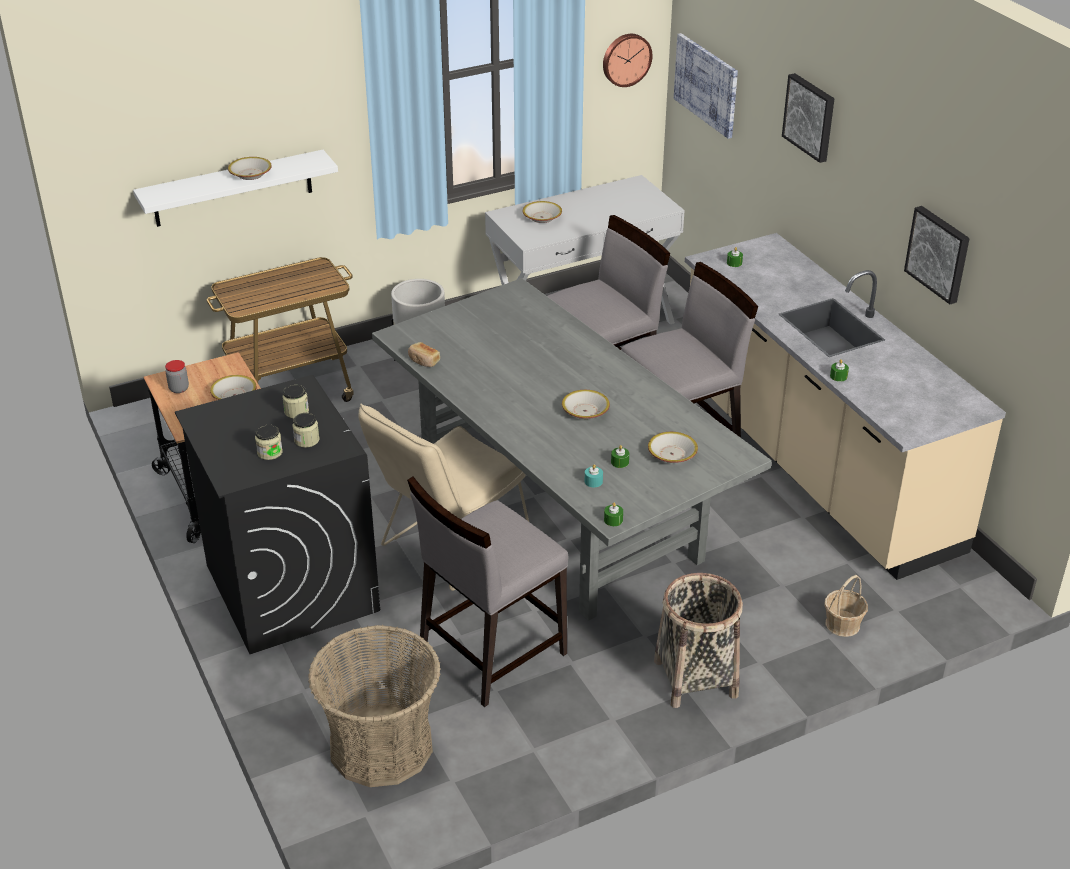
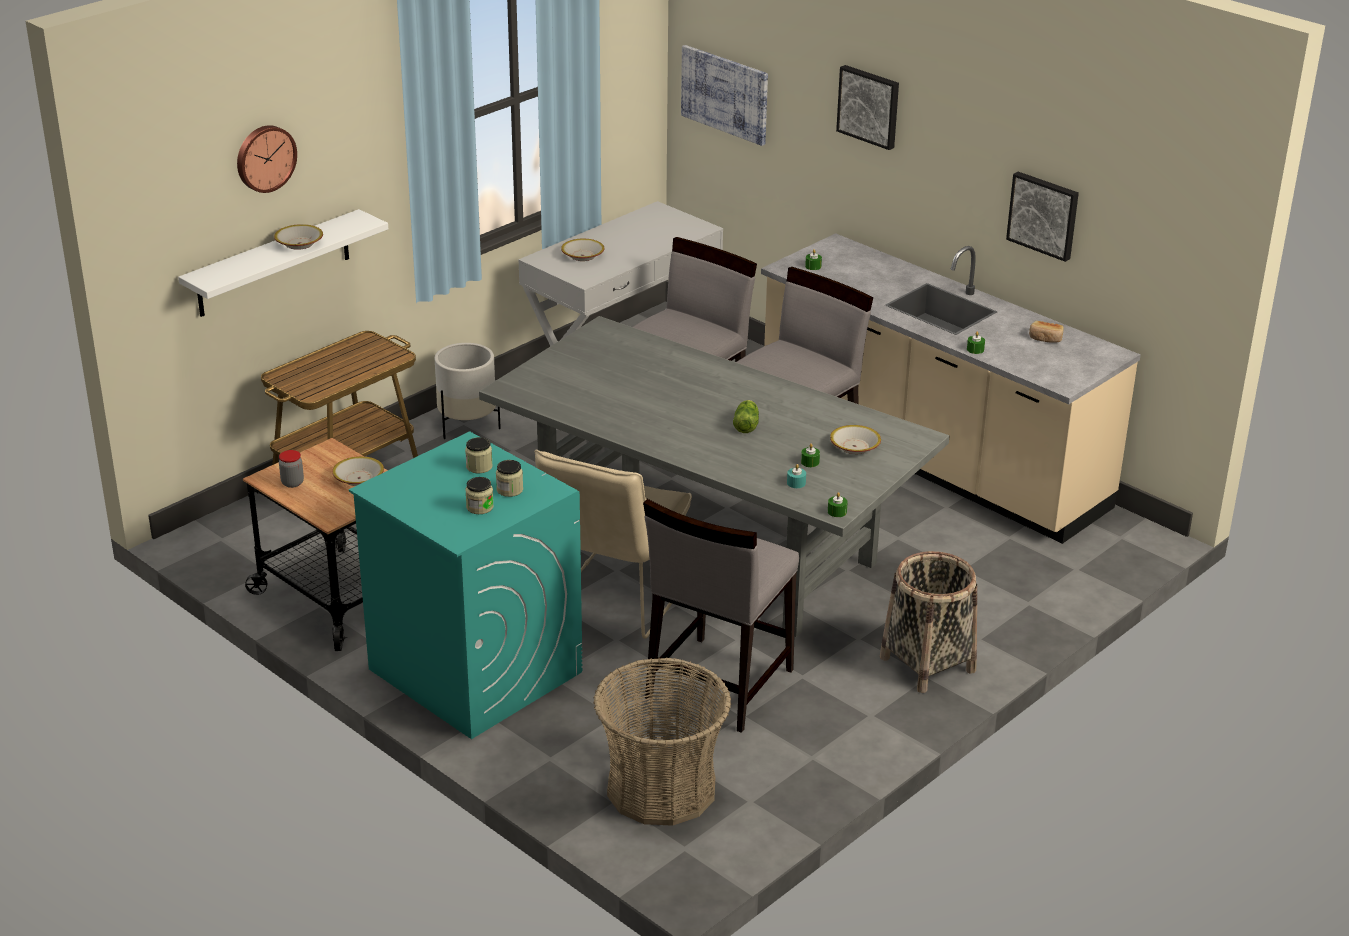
camera: 20 degrees left, 5 degrees down
(291, 587) = (474, 670): black washing machine -> turquoise washing machine
(423, 361) = (552, 407): bread -> bread (1045, 338)
(585, 411) = (746, 424): bowl -> lettuce
(626, 59) = (631, 79): wall clock -> wall clock (264, 158)
(843, 624) = (1035, 590): basket -> none

